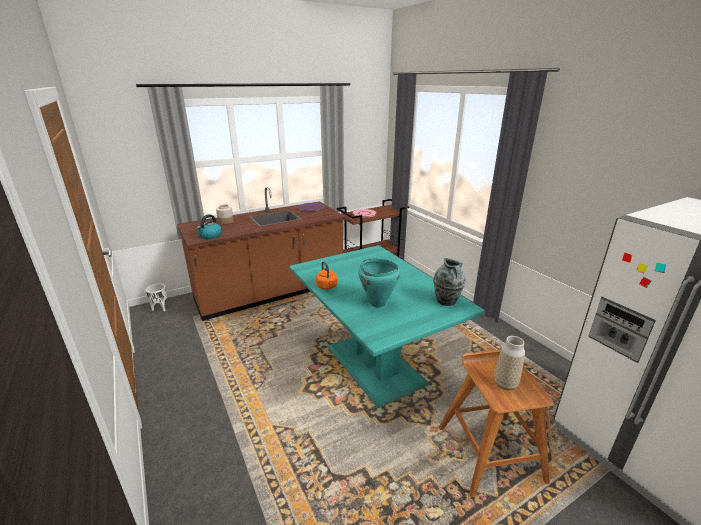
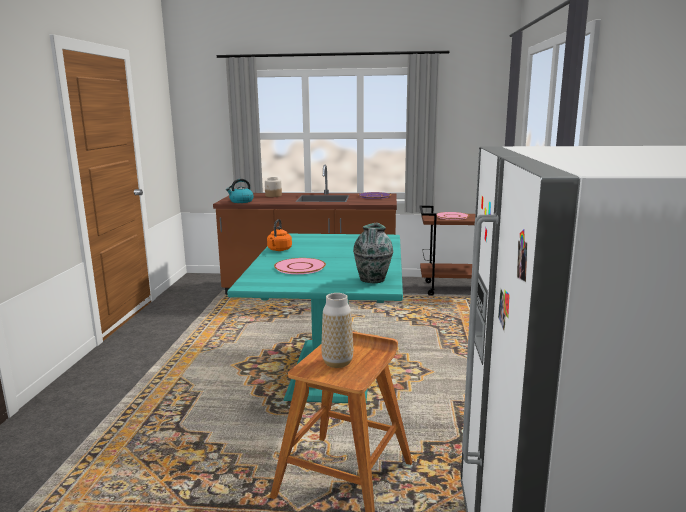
camera: 35 degrees right, 10 degrees down
(160, 308) = (206, 279): white planter -> none
(378, 303) = (299, 267): turquoise cooking pot -> pink plate

